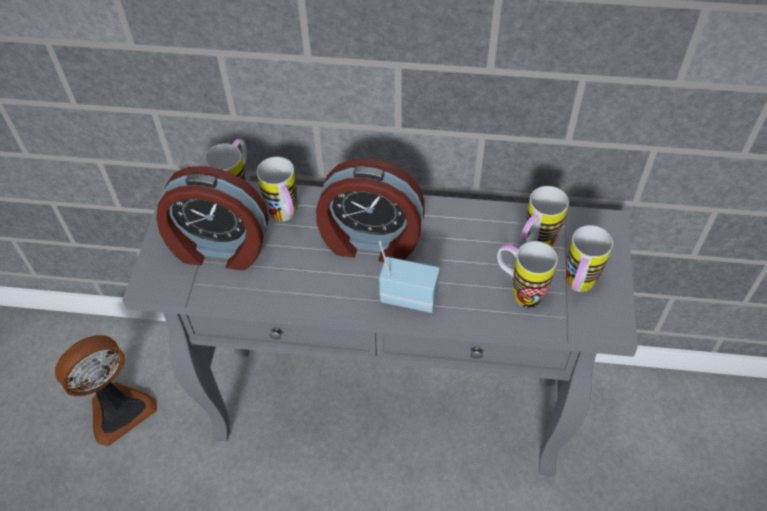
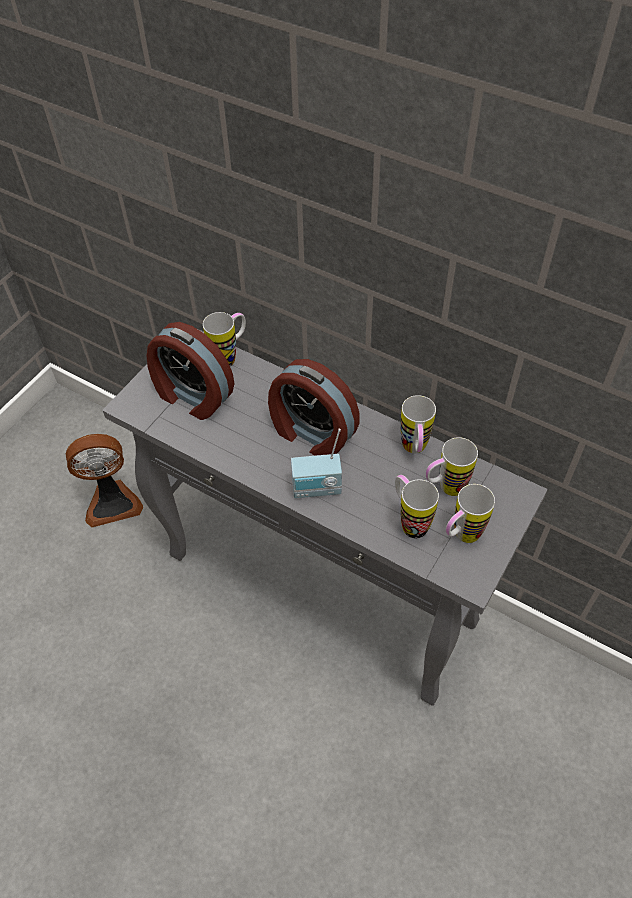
camera: 25 degrees right, 0 degrees up
(286, 218) = (255, 390): mug -> mug (414, 450)
(409, 296) = (317, 489): radio -> radio turned 135 degrees clockwise

